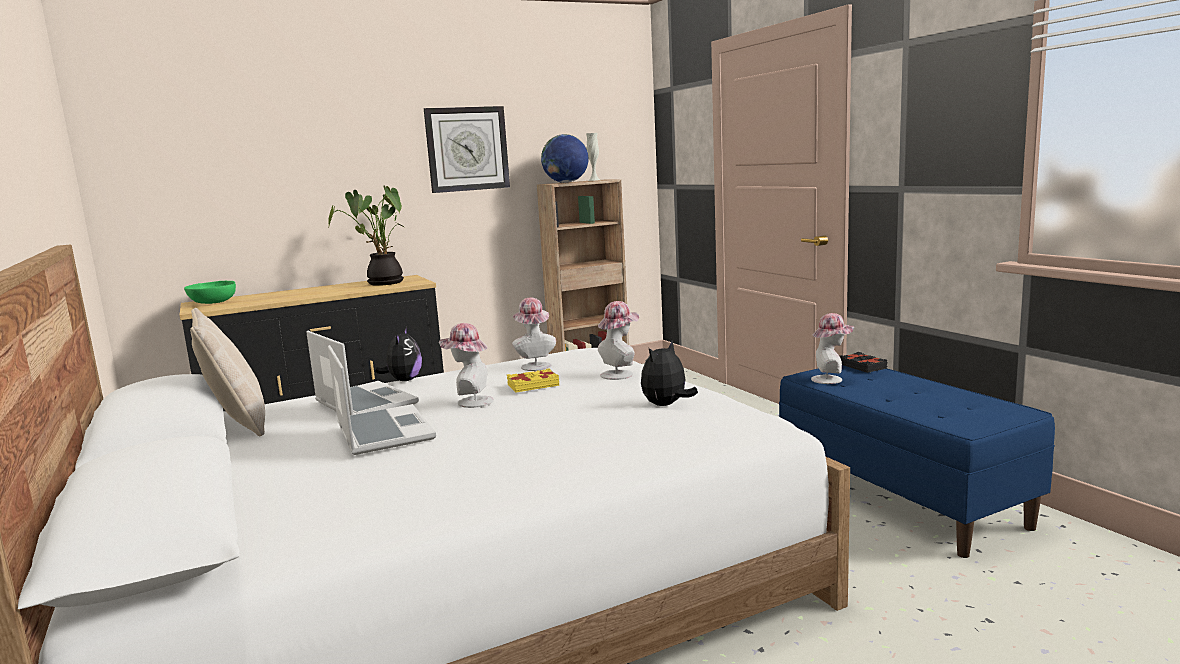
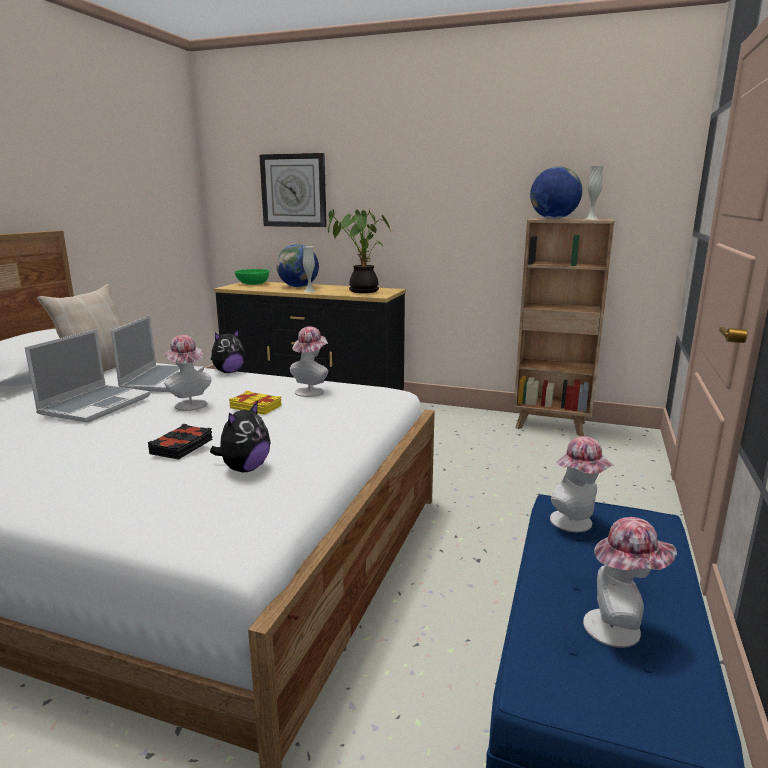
camera: 45 degrees right, 5 degrees up
(290, 293) = (298, 287): none -> globe
(326, 293) = (309, 291): none -> white vase
(467, 149) = (467, 178): wall clock -> wall clock (294, 190)
(620, 374) = (324, 423): hat -> hat (619, 628)
(666, 405) = (244, 469): plush toy -> plush toy turned 120 degrees clockwise
(863, 366) = (661, 527): black book -> black book (182, 447)

